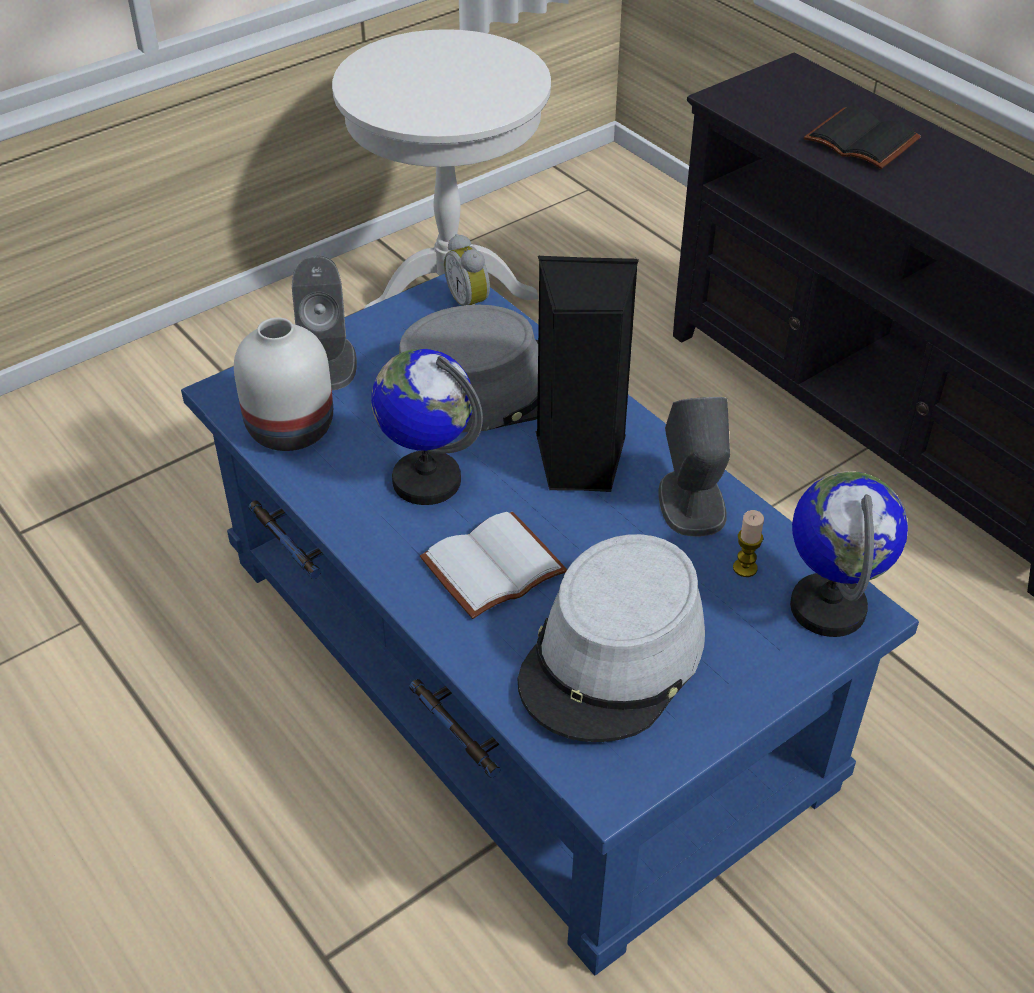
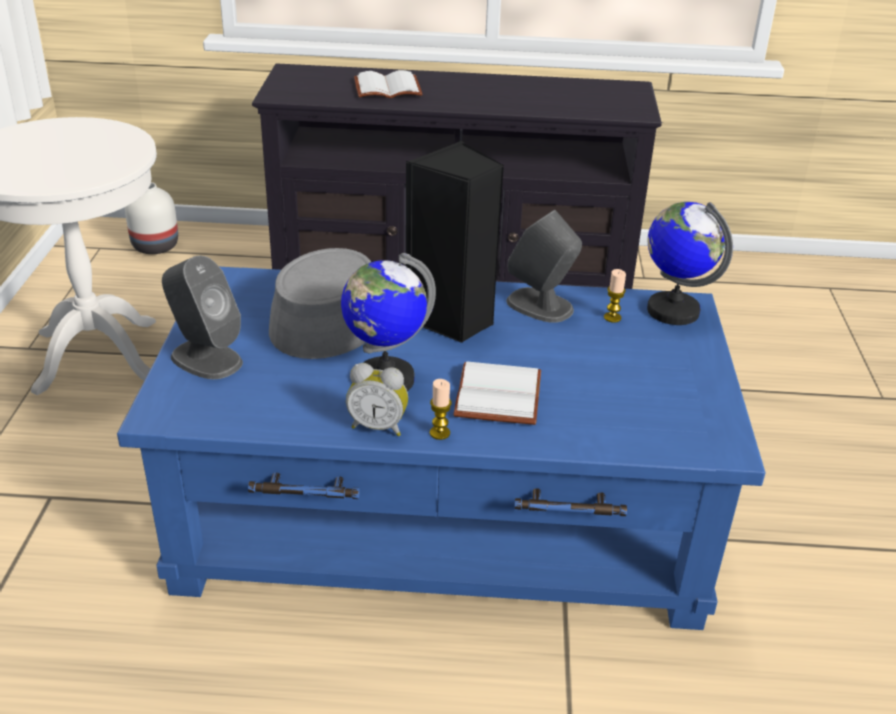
camera: 50 degrees left, 10 degrees down
(291, 430) = (248, 406): white vase -> white vase (156, 246)
(388, 564) = (439, 433): none -> candle
(470, 304) = (247, 281): alarm clock -> alarm clock (378, 426)
(614, 657) = (628, 393): grey hat -> none
(864, 140) = (388, 88): black book -> white book

